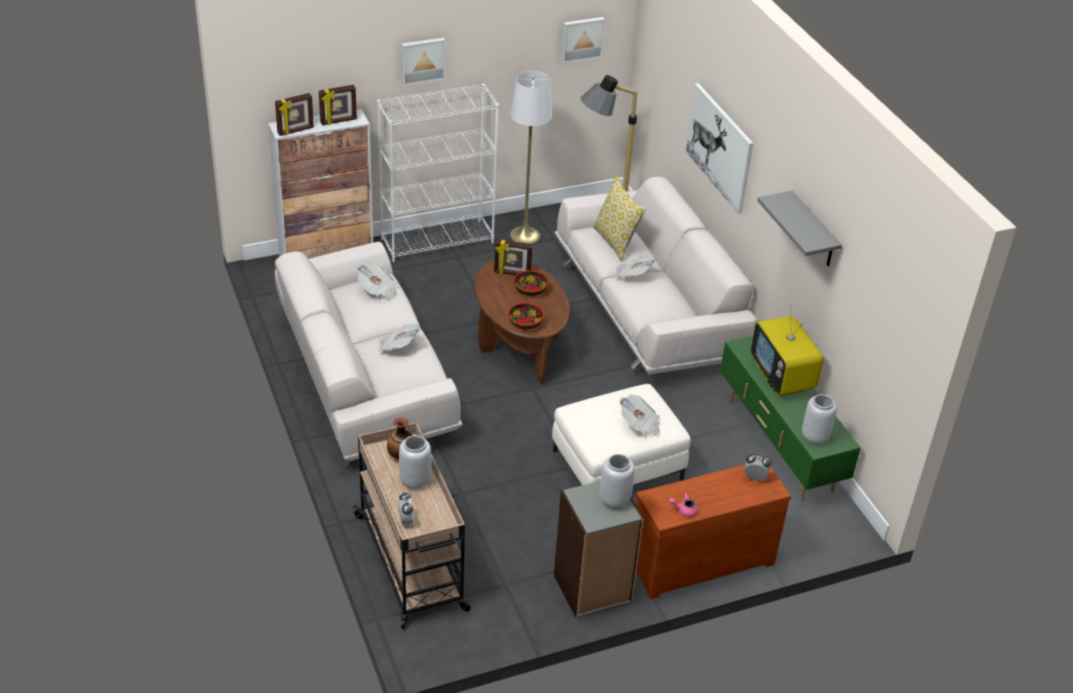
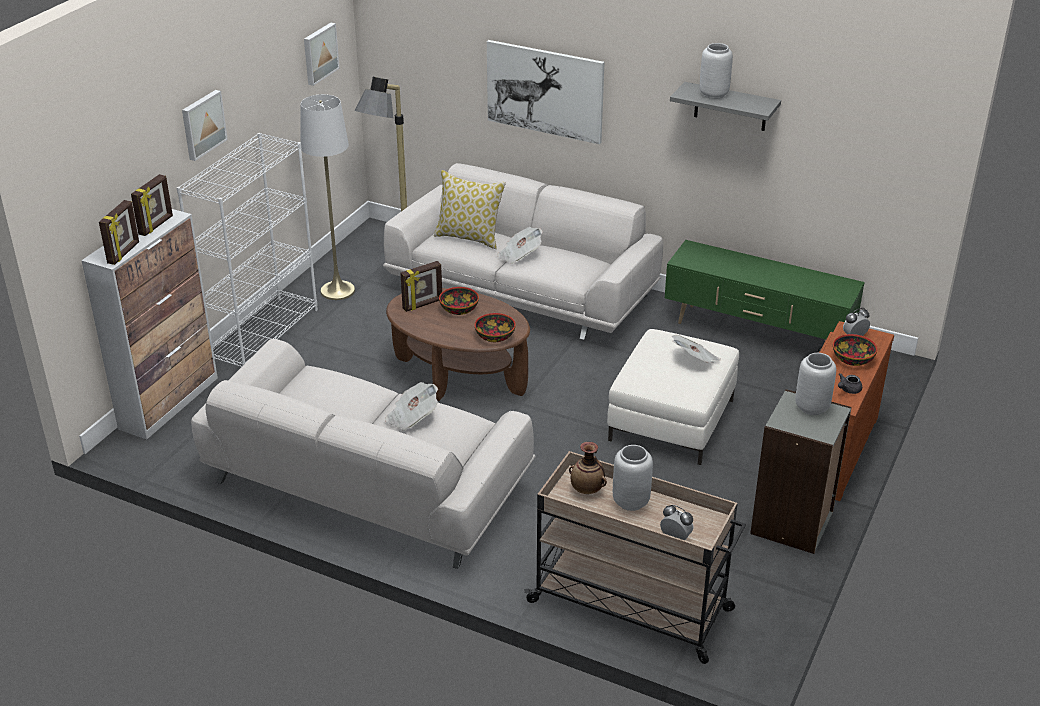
camera: 40 degrees left, 5 degrees down
(378, 290) = (323, 383): newspaper -> none
(684, 510) = (848, 390): pink teapot -> grey teapot
(726, 492) = (852, 359): none -> bowl
(782, 378) = (744, 266): television -> none
(815, 437) = (827, 292): grey vase -> grey vase (714, 94)

